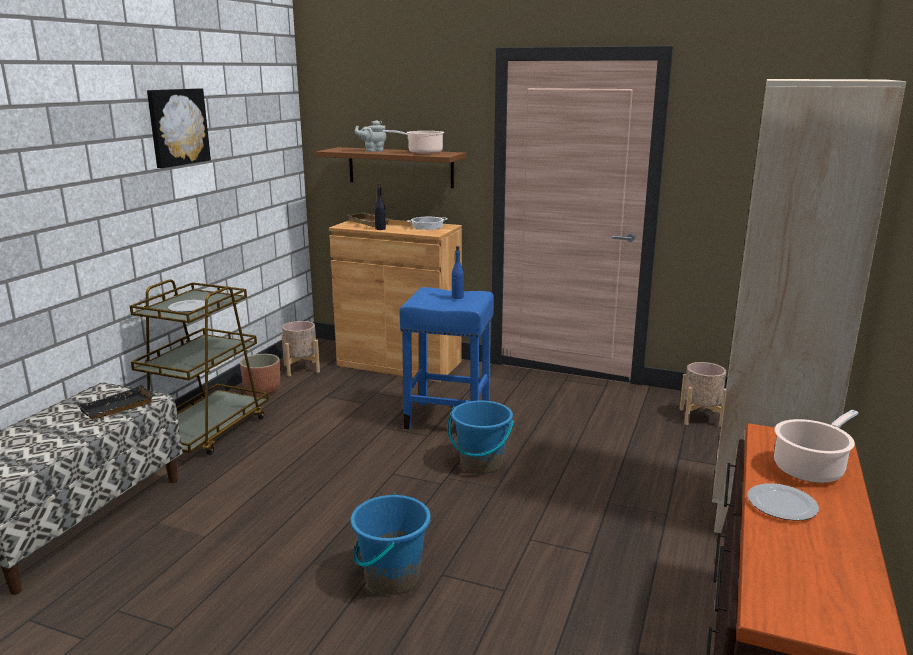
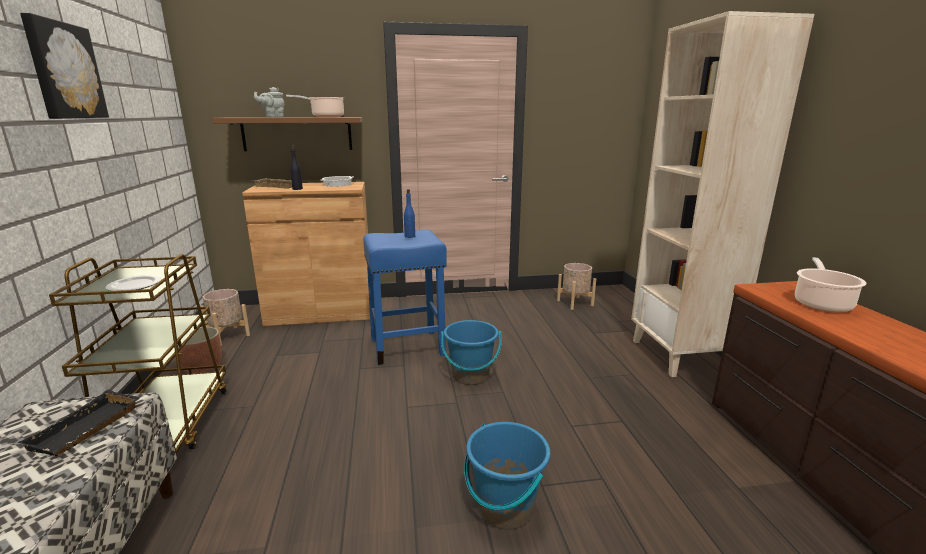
camera: 30 degrees left, 0 degrees up
(782, 505) = (862, 332): plate -> none

